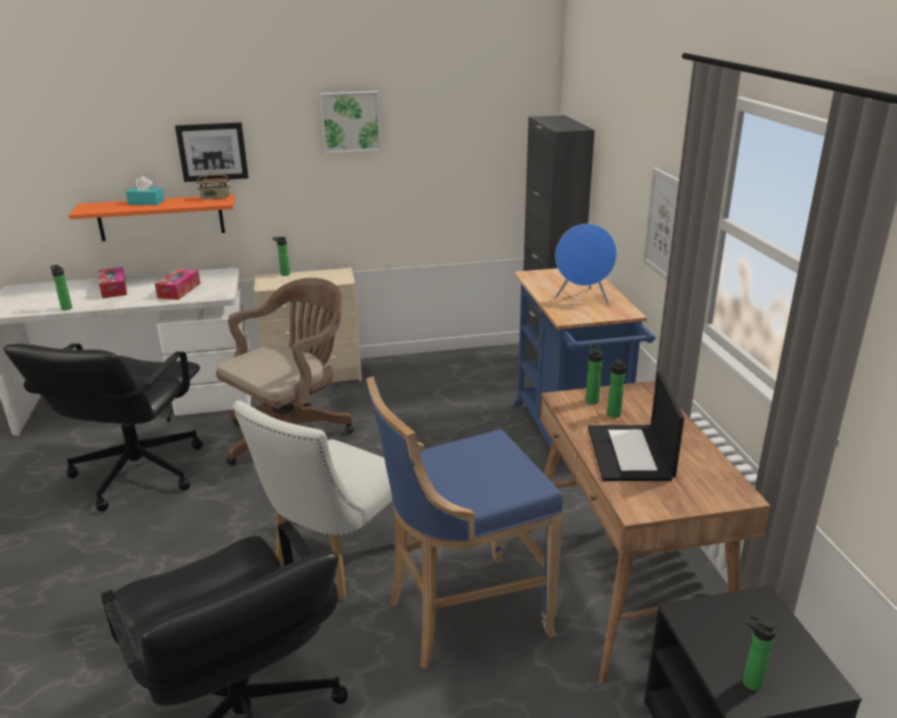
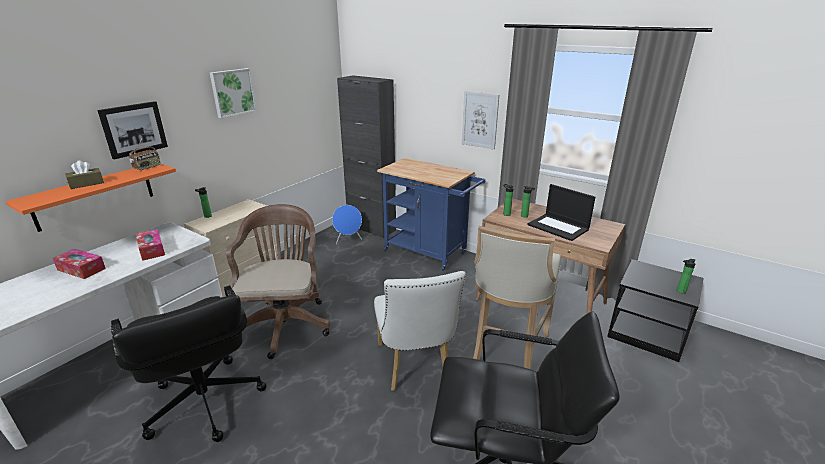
camera: 45 degrees left, 0 degrees up
(66, 308) = (60, 298): bottle -> none
(146, 202) = (86, 184): turquoise tissue box -> brown tissue box
(462, 615) = (507, 351): blue stool -> beige stool
(583, 299) = (435, 172): blue speaker -> blue speaker (348, 240)

